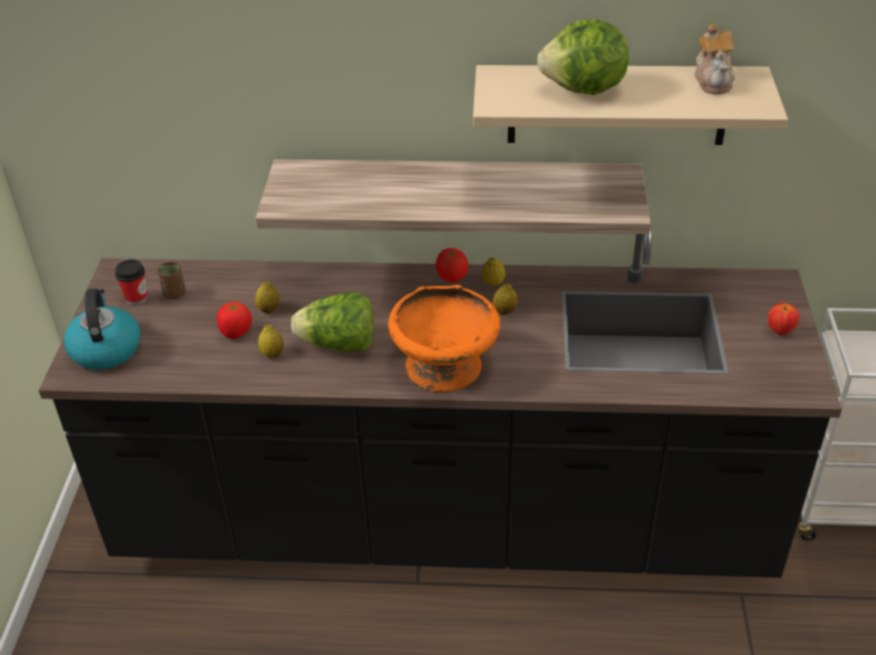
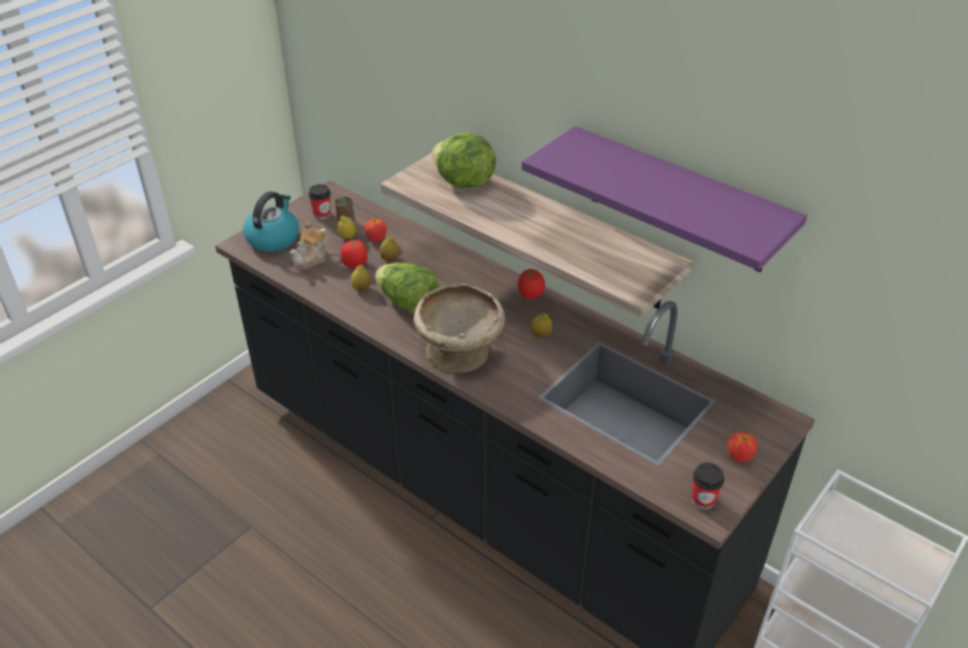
camera: 35 degrees right, 0 degrees up
(231, 297) = (376, 240): none -> apple
(445, 364) = (460, 351): orange bowl -> beige bowl
(493, 283) = (555, 312): lemon -> lemon (347, 237)
(584, 90) = (626, 174): lettuce -> lettuce (463, 183)
(617, 104) = (678, 201): beige shelf -> purple shelf
(713, 80) = (740, 207): teapot -> teapot (312, 259)
(793, 382) = (703, 500): none -> cup

